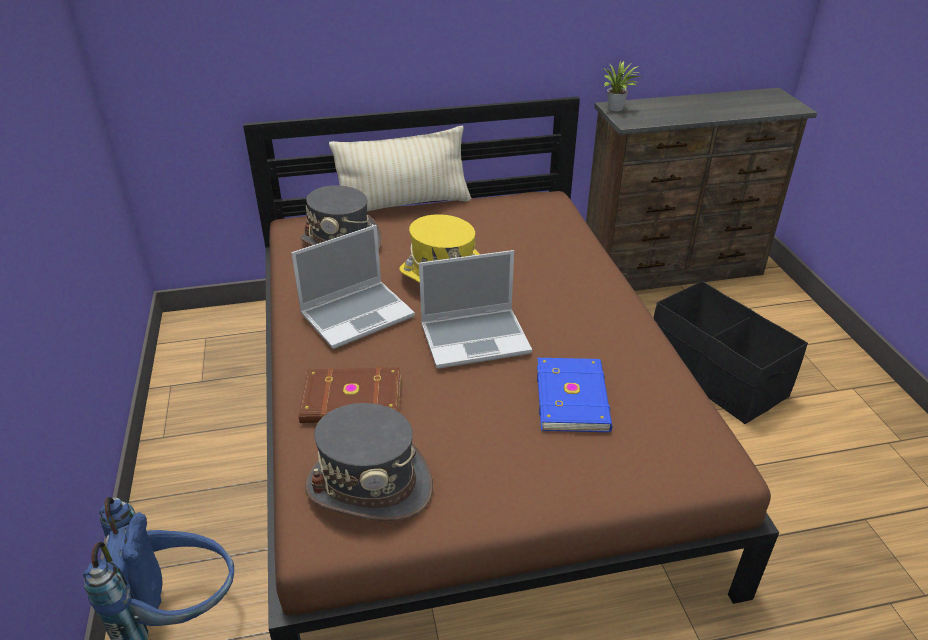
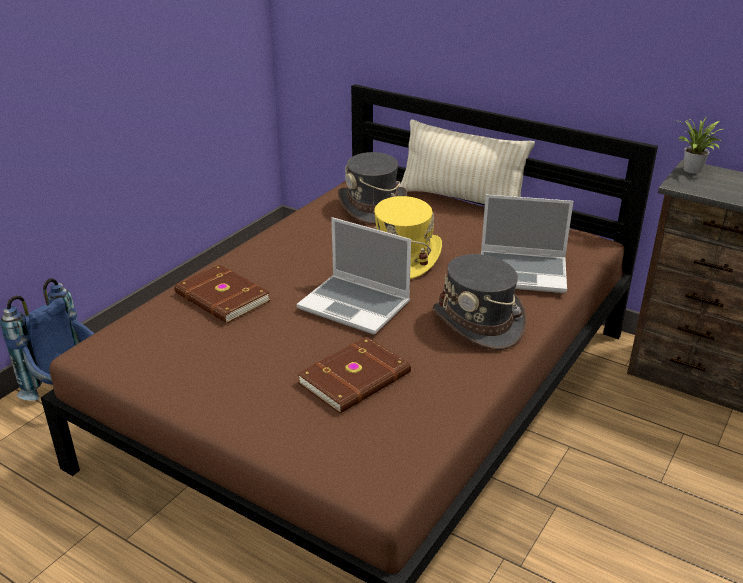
camera: 45 degrees right, 5 degrees down
(358, 315) = (307, 252): laptop -> laptop (523, 272)
(369, 485) = (154, 346): grey hat -> grey hat (478, 322)
(574, 397) = (356, 379): blue book -> brown book
(715, 376) = (641, 498): black storage box -> none

